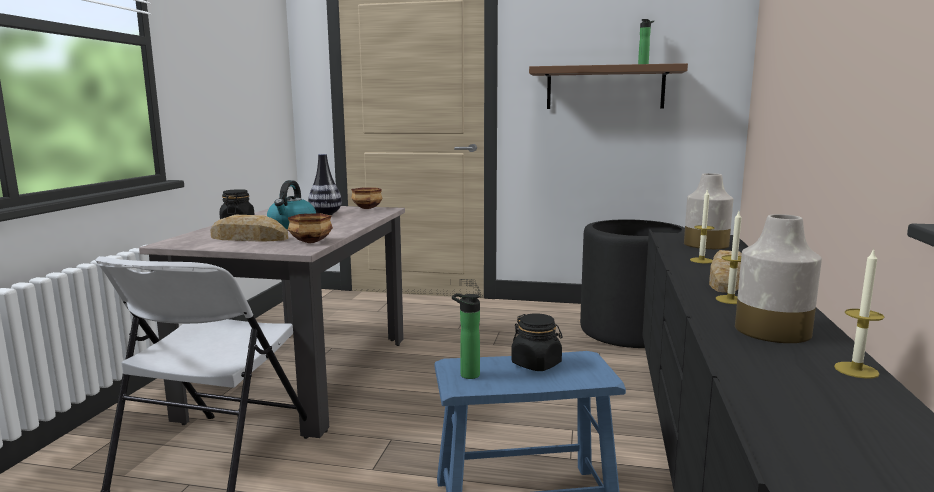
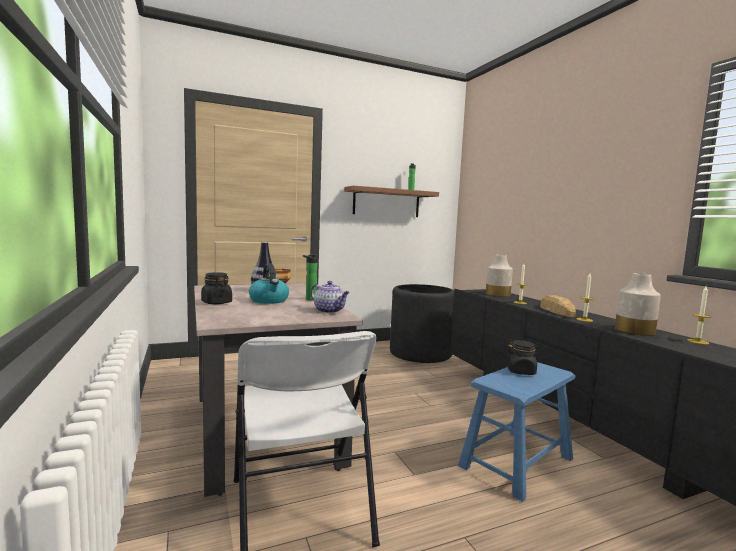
camera: 35 degrees left, 5 degrees down
(248, 238) = (271, 312): bread -> none
(311, 242) = (329, 311): bowl -> teapot
(467, 374) = (507, 385): bottle -> bottle (309, 299)

